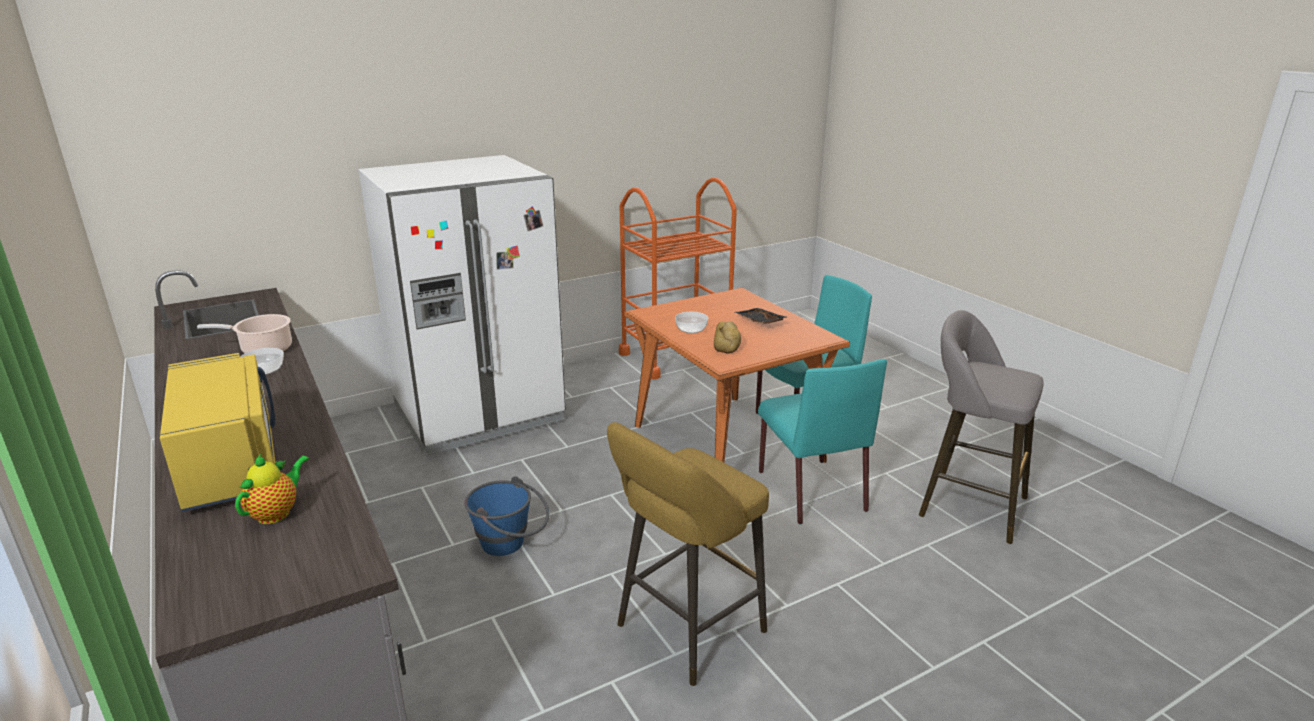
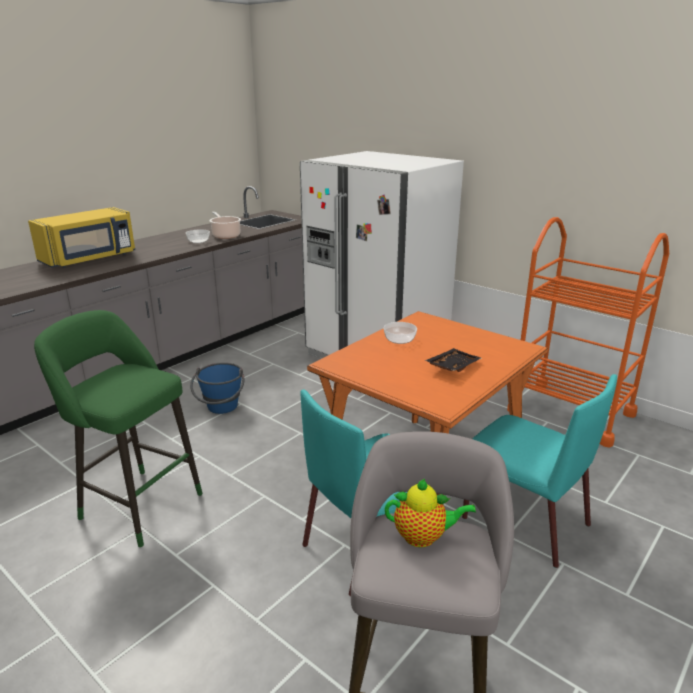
camera: 70 degrees right, 0 degrees up
(276, 513) = (38, 276): teapot -> teapot (423, 537)
(685, 632) = (136, 504): yellow stool -> green stool
(727, 342) = (384, 358): bread -> none

